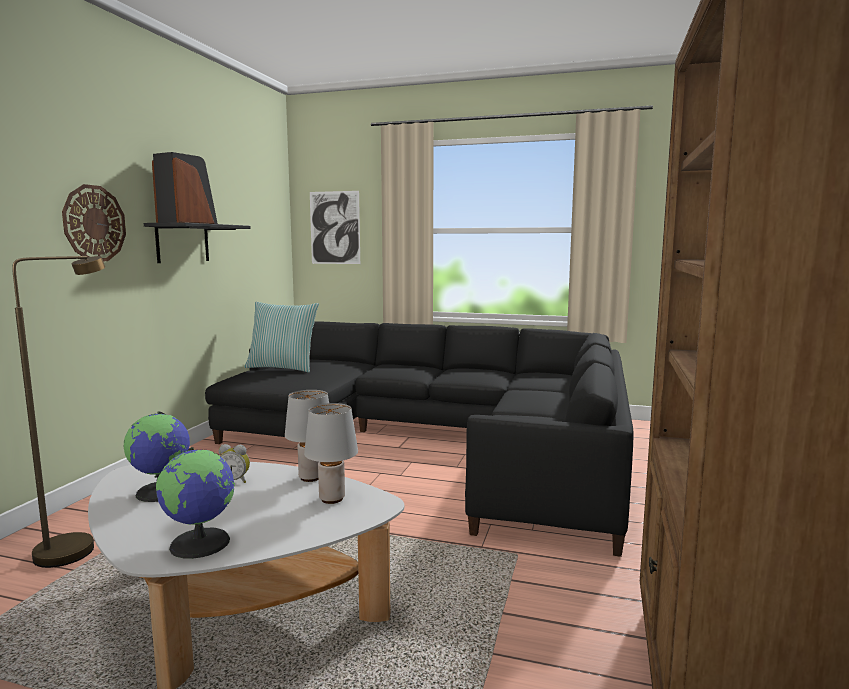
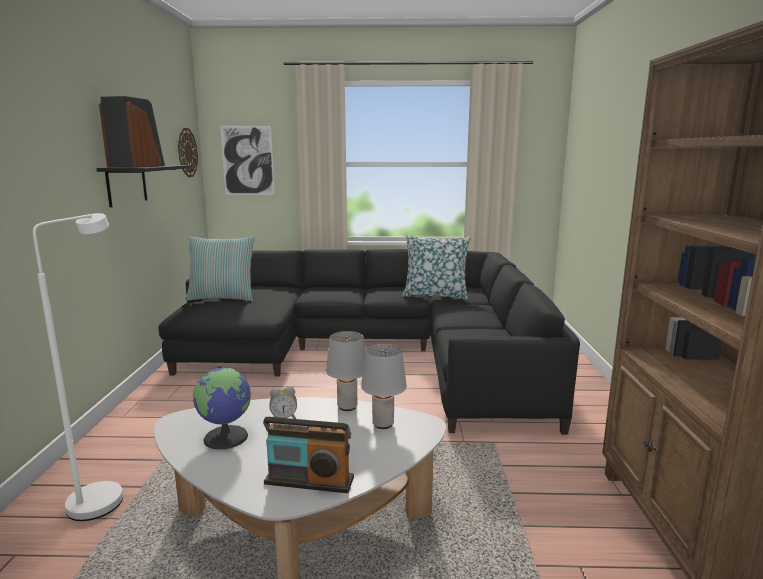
camera: 15 degrees left, 5 degrees up
(77, 546) = (103, 494): brown floor lamp -> white floor lamp
(94, 223) = (59, 173): wall clock -> wall clock (187, 152)
(201, 543) = (309, 481): globe -> radio
(515, 380) = (435, 295): none -> pillow

